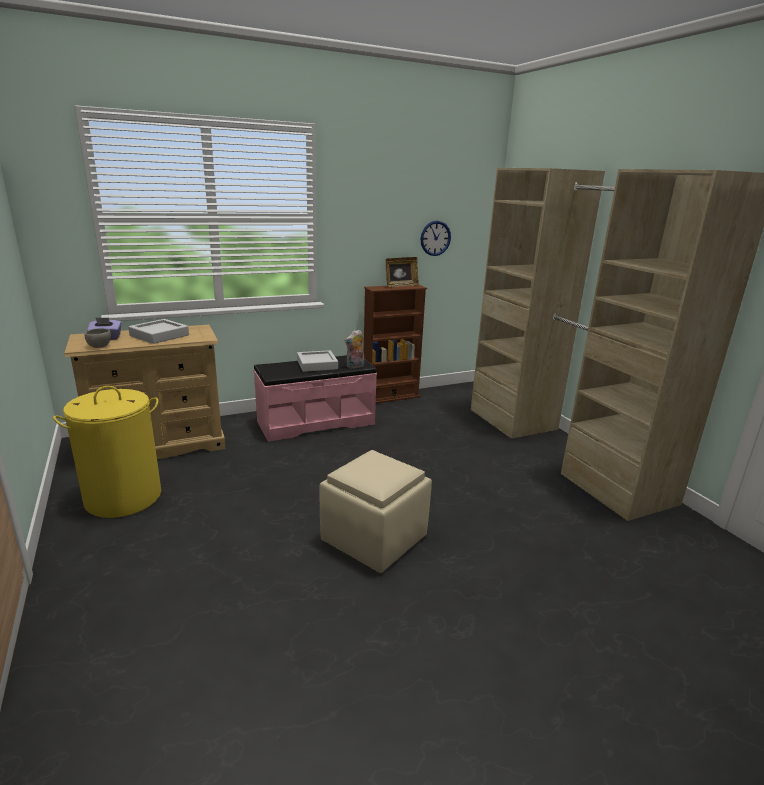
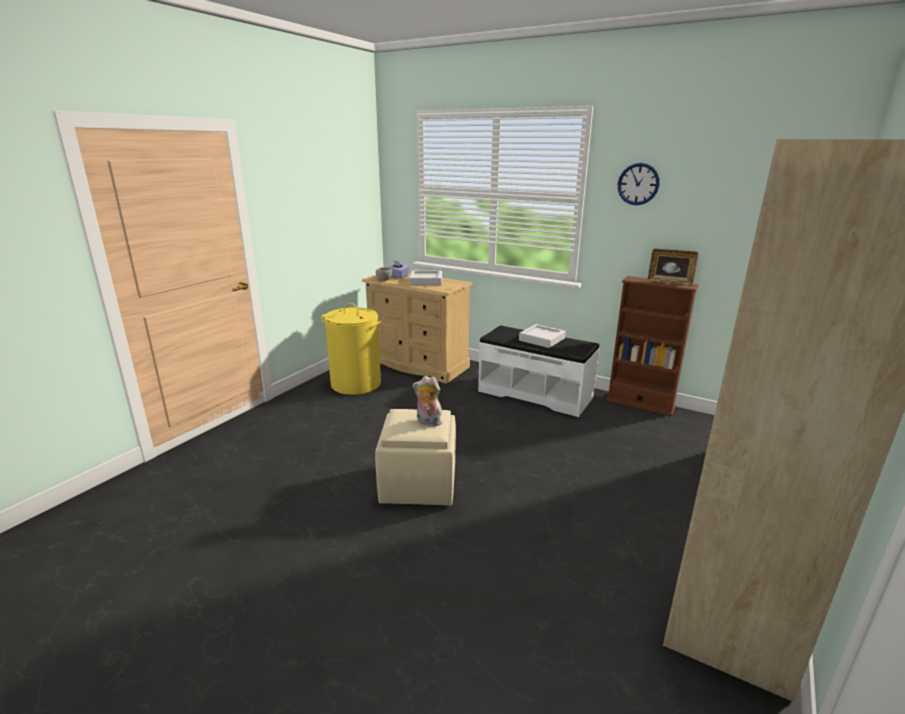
camera: 55 degrees right, 0 degrees up
(315, 422) = (535, 394): pink bench -> white bench
(355, 366) = (568, 351): plush toy -> plush toy (428, 422)
(435, 238) = (733, 232): wall clock -> wall clock (638, 184)

